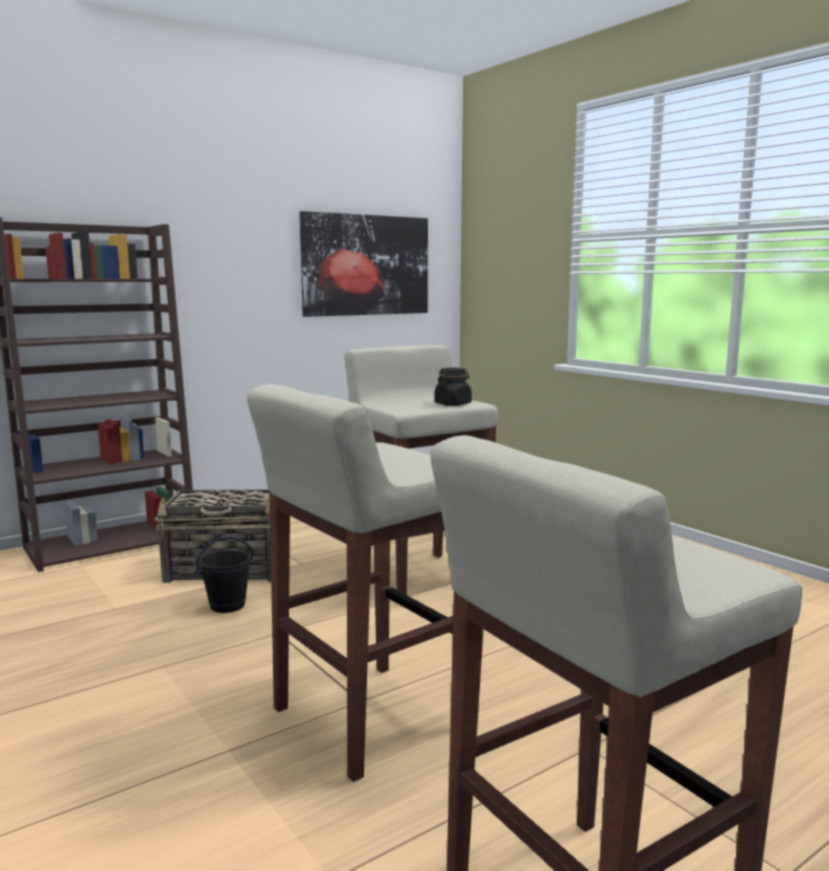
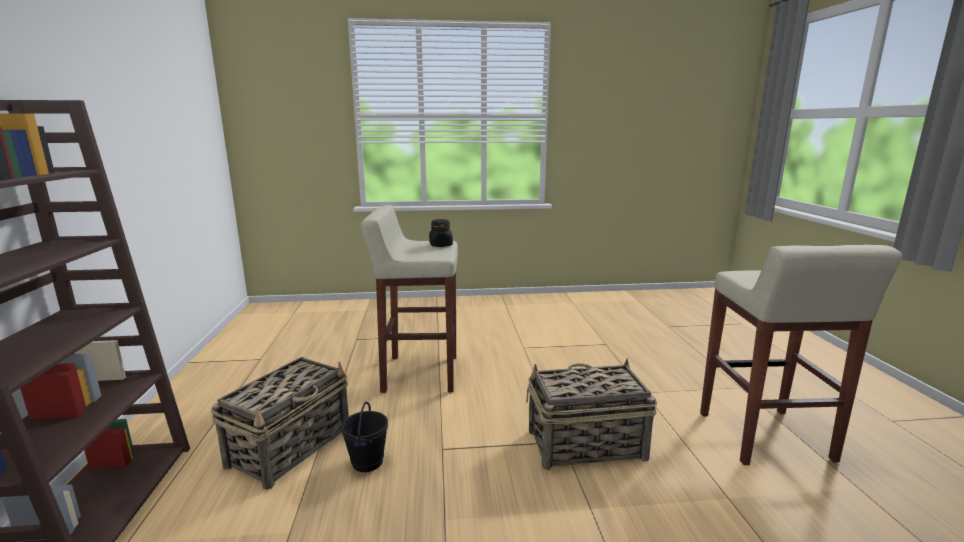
camera: 60 degrees left, 5 degrees up
(366, 265) = (179, 139): picture -> none
(367, 719) = (584, 445): beige stool -> basket

